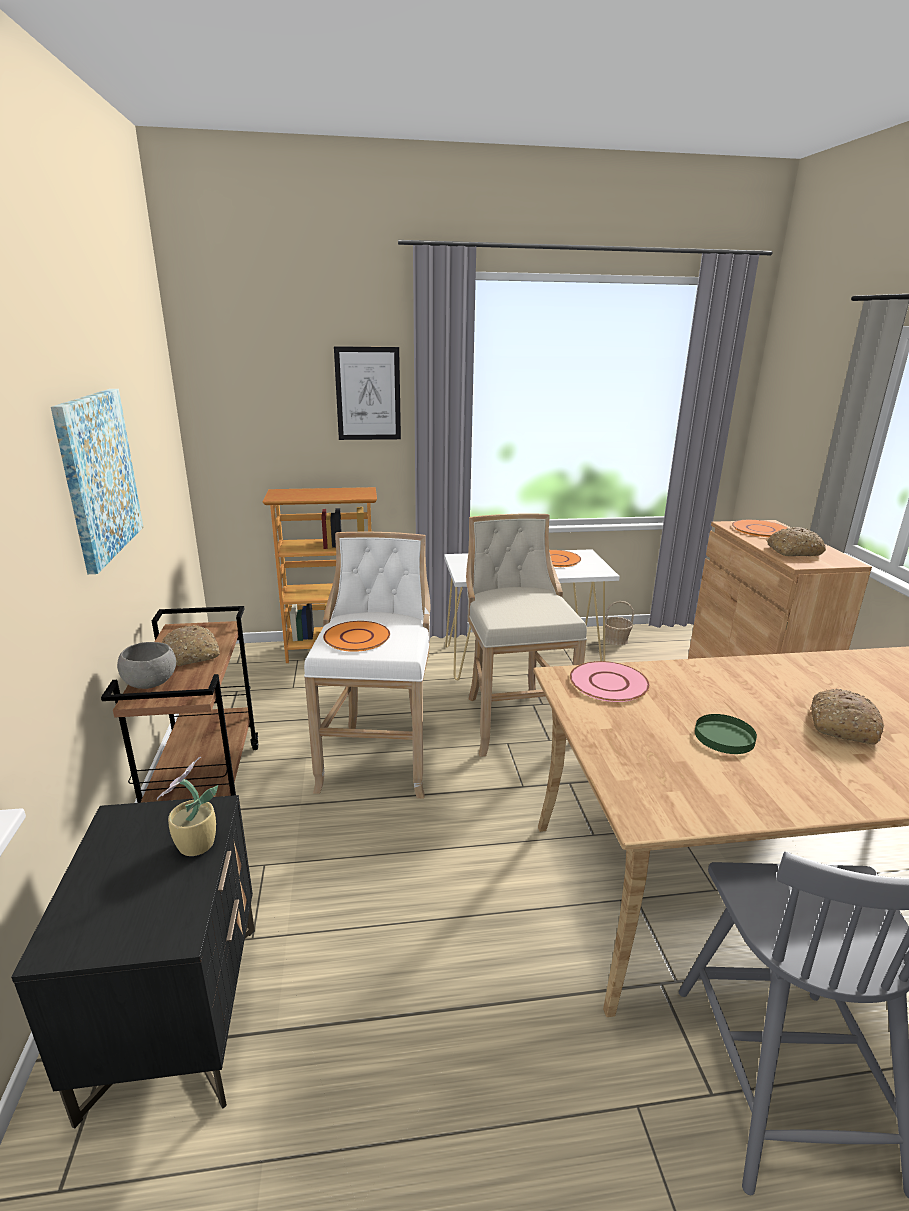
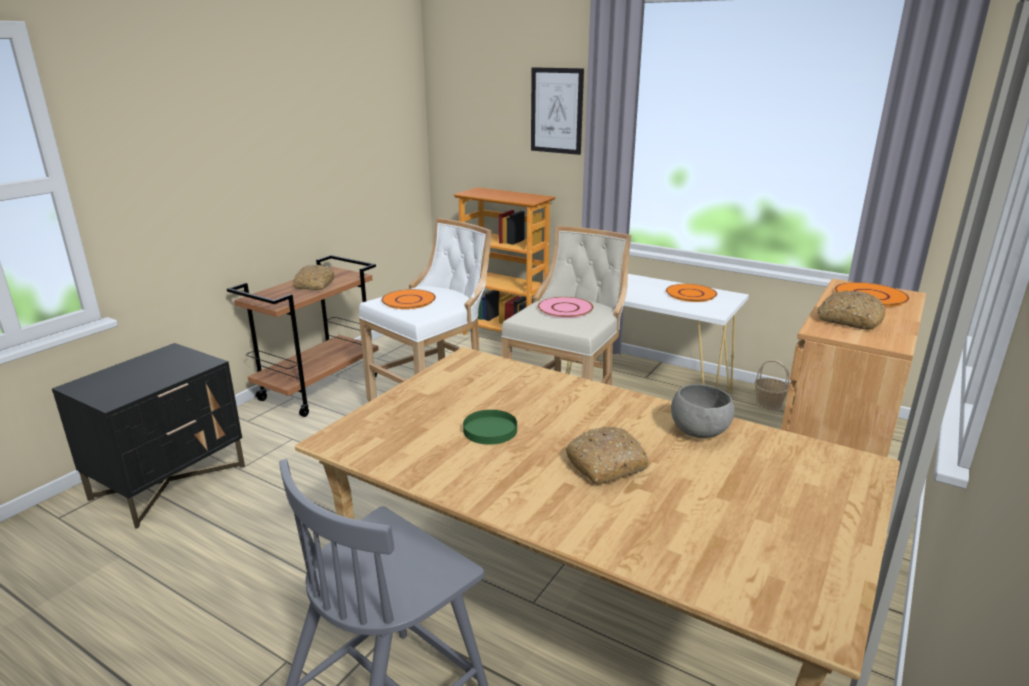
camera: 40 degrees right, 0 degrees up
(98, 476) = (278, 149): picture -> none
(151, 683) = (270, 293): grey bowl -> grey bowl (699, 432)
(195, 846) = (175, 373): potted plant -> none
(608, 683) = (489, 372): pink plate -> pink plate (565, 308)

